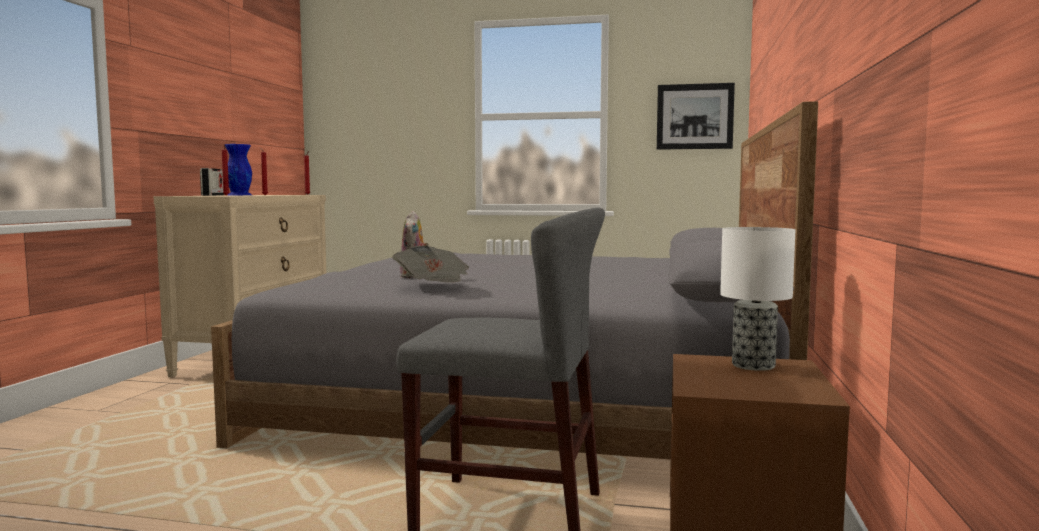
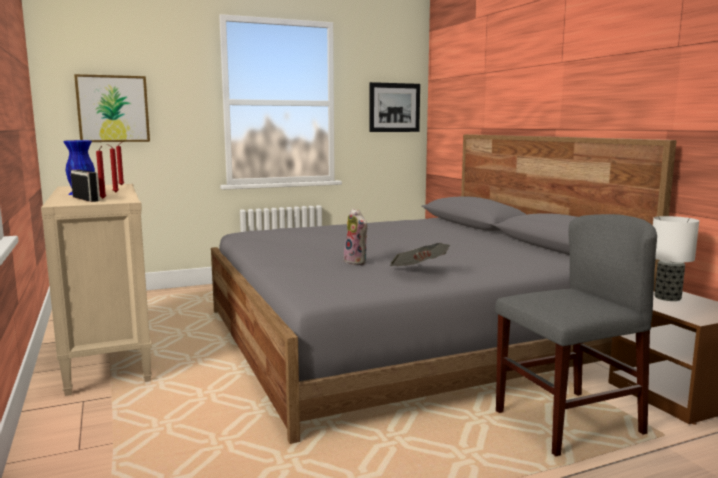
camera: 35 degrees left, 5 degrees up
(368, 128) = (113, 109): none -> picture

